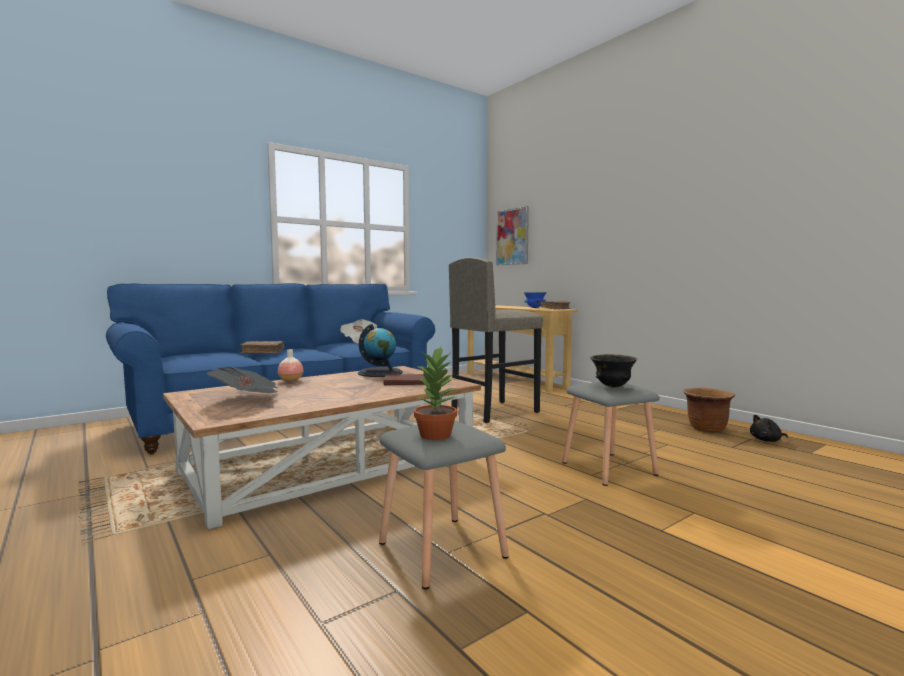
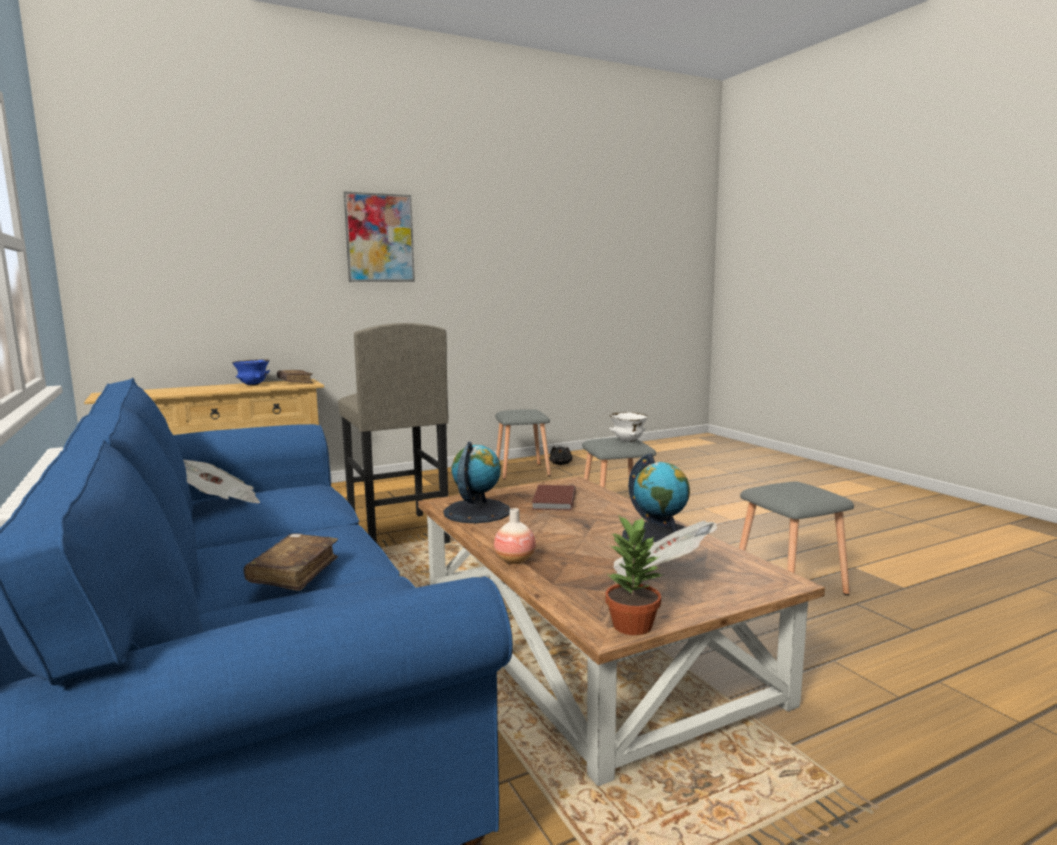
camera: 80 degrees left, 5 degrees up
(319, 400) = (660, 537): none -> globe
(436, 435) = (813, 490): potted plant -> potted plant (632, 625)
(512, 237) = (145, 266): picture -> picture (379, 238)
(612, 387) = (628, 441): black bowl -> white bowl
(707, 429) = (523, 471): brown planter -> grey stool

